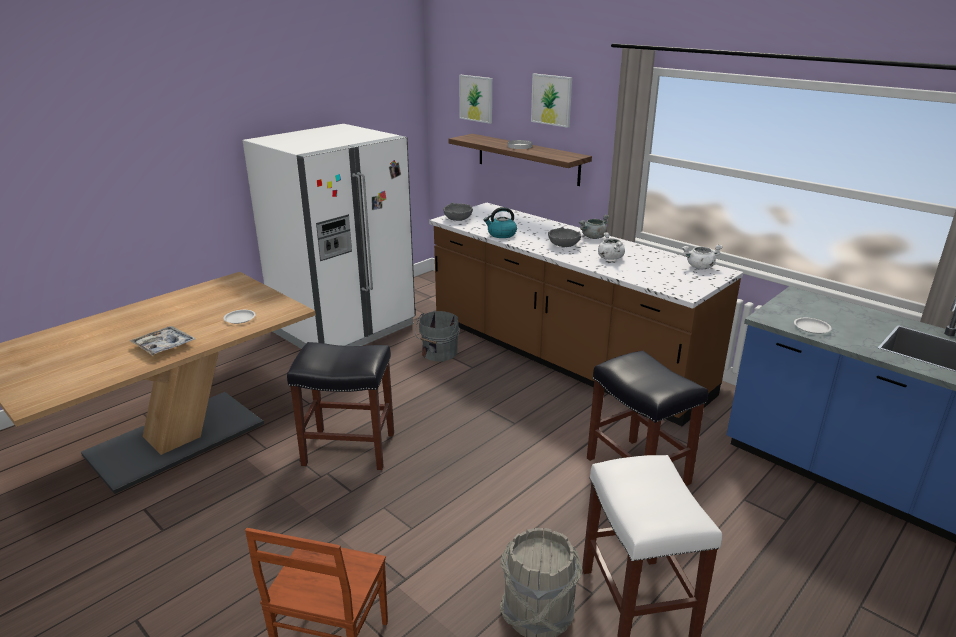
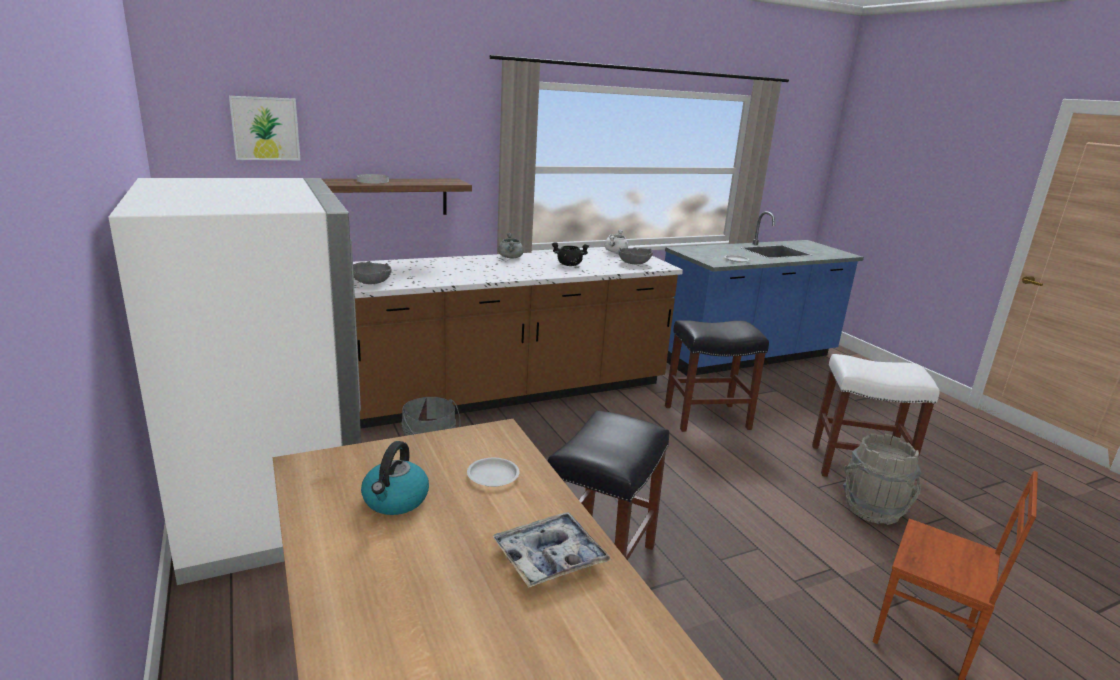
camera: 70 degrees left, 5 degrees down
(501, 234) = (454, 278): kettle -> kettle (395, 500)
(551, 100) = (398, 121): picture -> none
(564, 245) = (518, 268): grey bowl -> grey bowl (634, 263)
(610, 258) = (568, 265): white cooking pot -> black cooking pot

